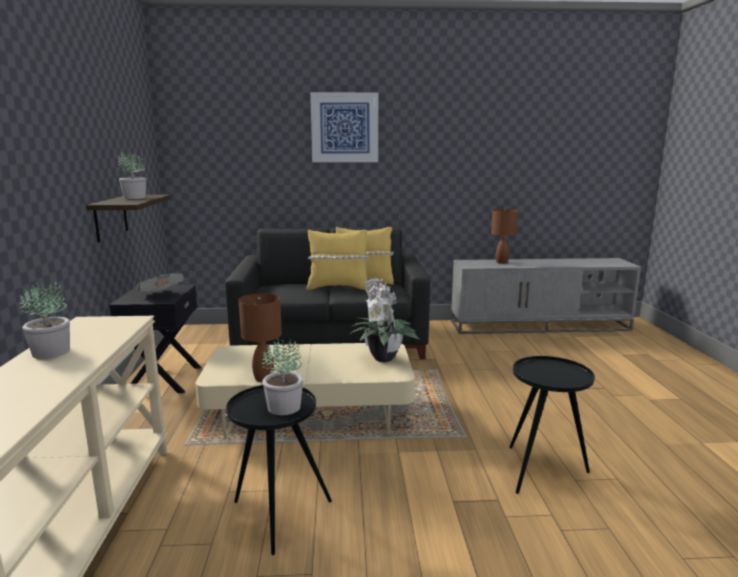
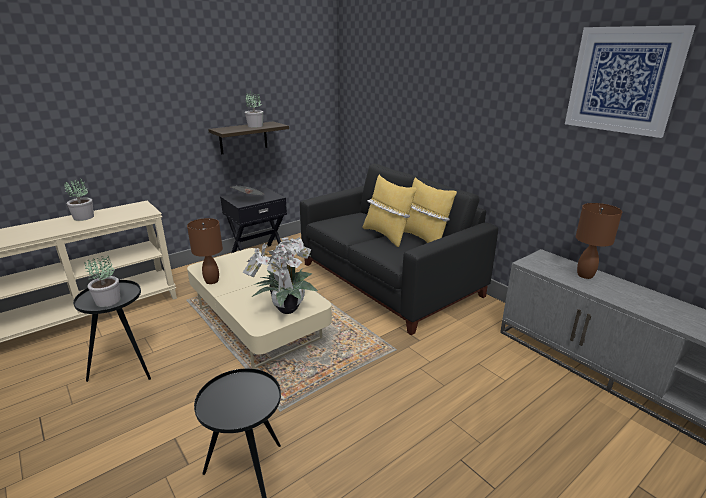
camera: 55 degrees right, 10 degrees up
(344, 127) = (454, 74): picture -> picture (623, 80)

